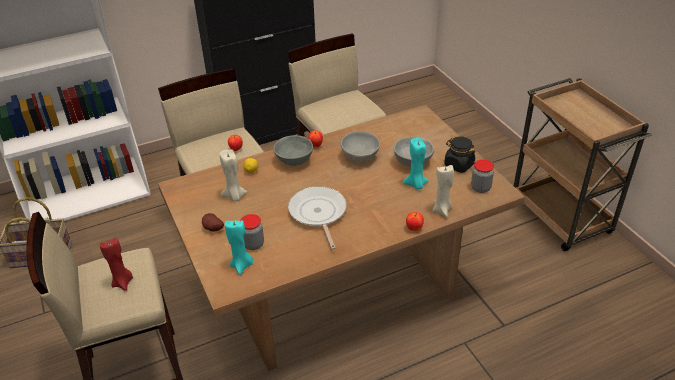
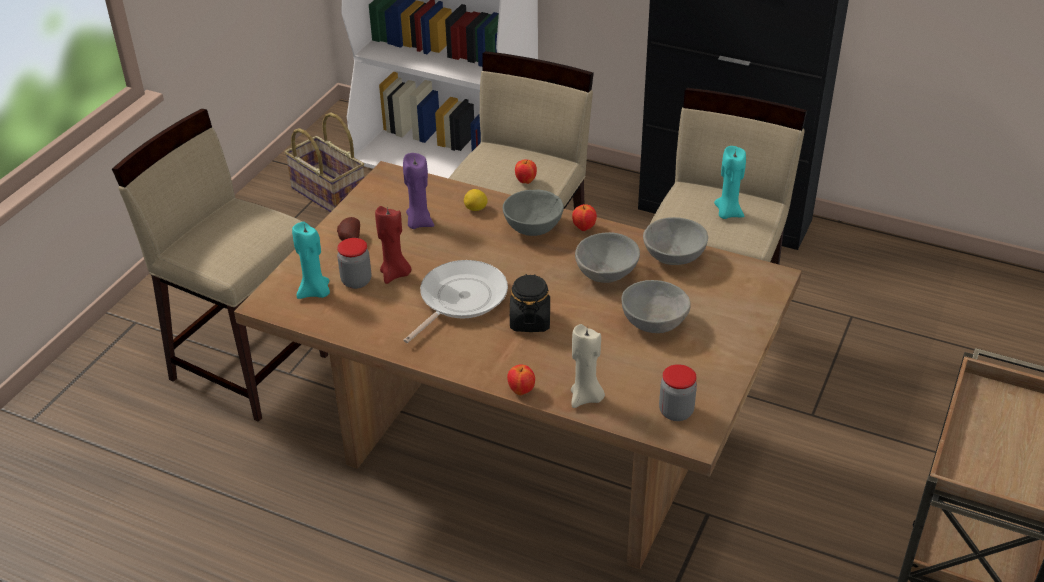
camera: 50 degrees right, 0 degrees up
(123, 282) = (236, 238): red candle -> red candle (395, 274)
(234, 196) = (418, 223): beige candle -> purple candle
(374, 132) = (674, 259): none -> grey bowl
(416, 184) = (610, 349): turquoise candle -> turquoise candle (727, 213)
(458, 165) = (701, 367): black jar -> black jar (530, 321)

